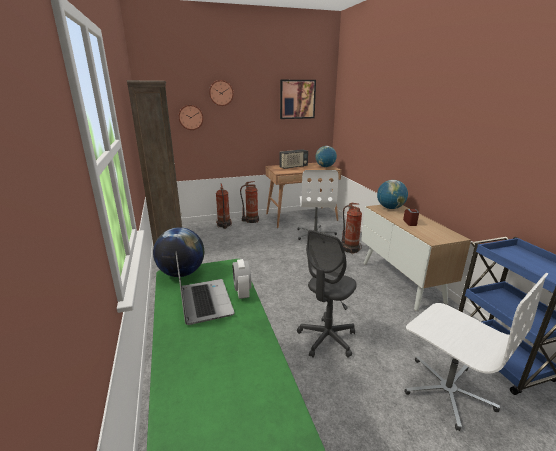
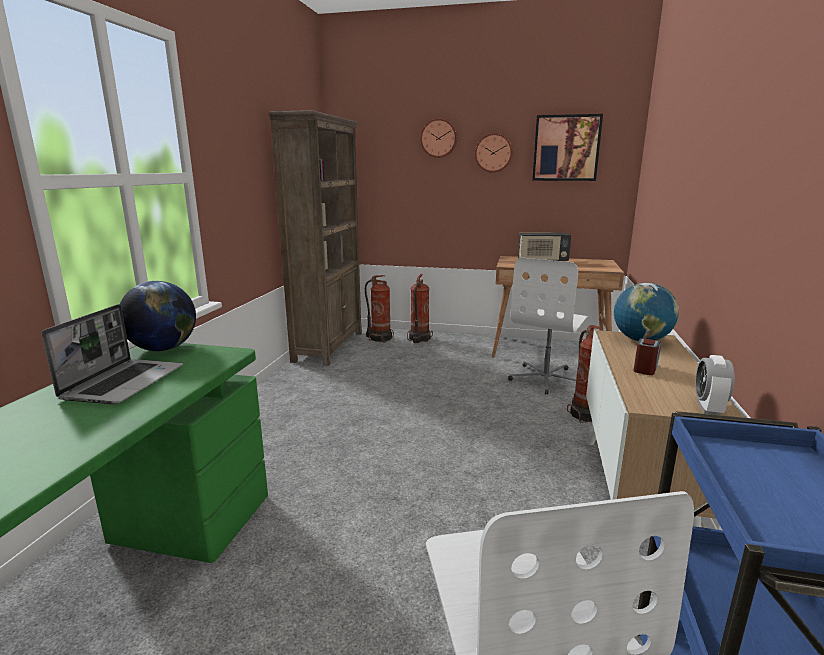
camera: 30 degrees right, 5 degrees down
(190, 117) = (393, 173): wall clock -> wall clock (493, 153)
(242, 292) = (179, 385): alarm clock -> alarm clock (708, 408)
(251, 220) = (464, 340): fire extinguisher -> fire extinguisher (380, 338)
(325, 167) = (599, 266): globe -> none
(326, 339) = (390, 534): grey office chair -> none

